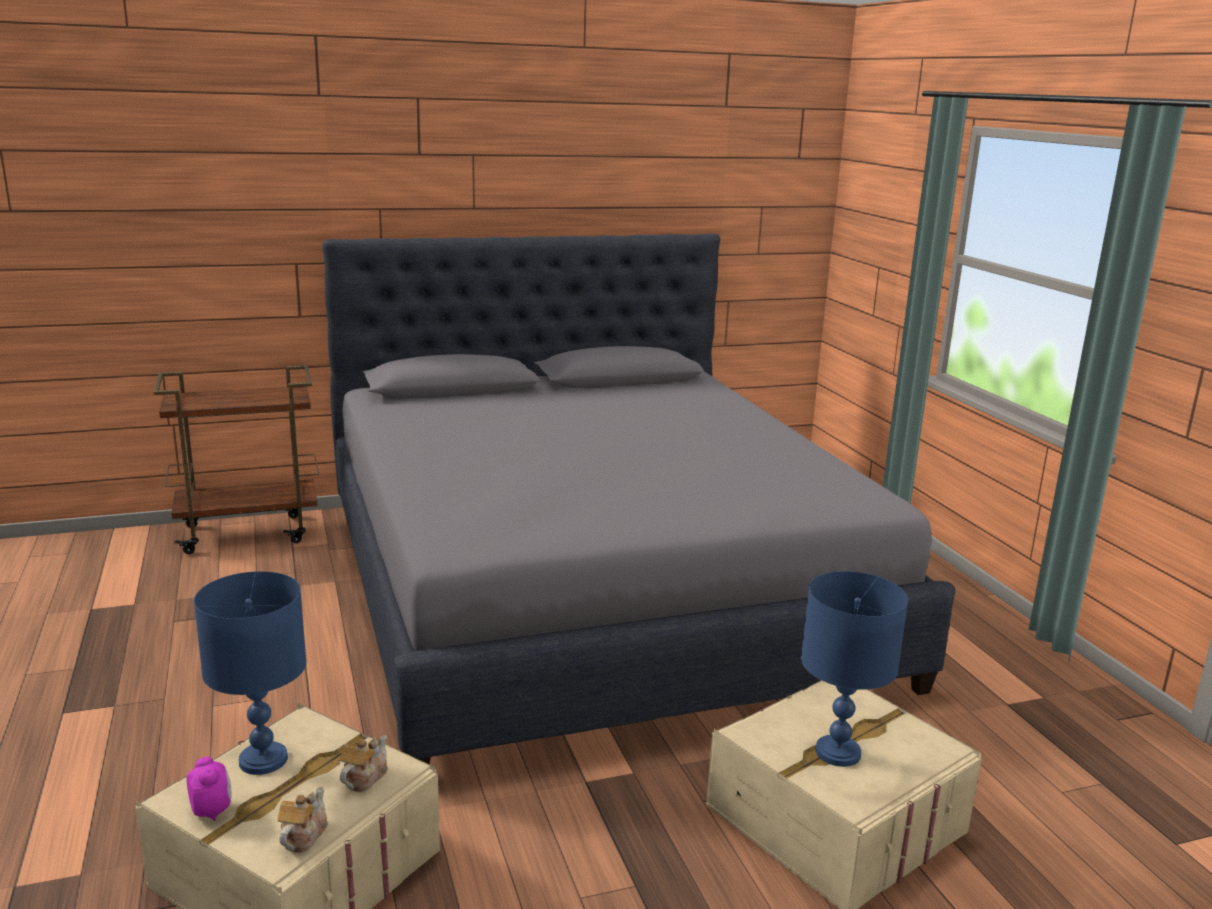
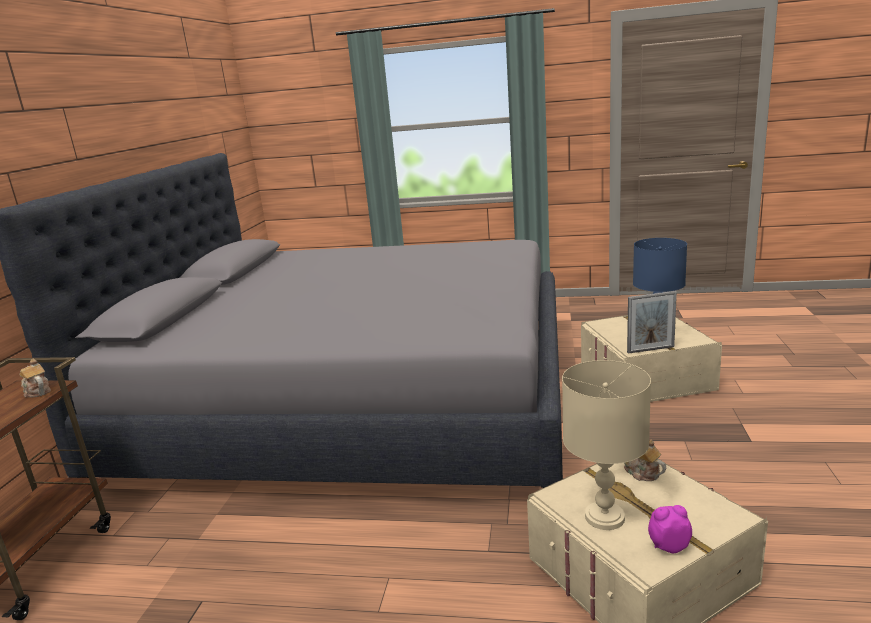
camera: 60 degrees left, 0 degrees up
(264, 760) = (605, 516): blue table lamp -> beige table lamp
(303, 836) = (708, 503): teapot -> teapot (37, 392)
(763, 750) = (650, 349): none -> picture frame

